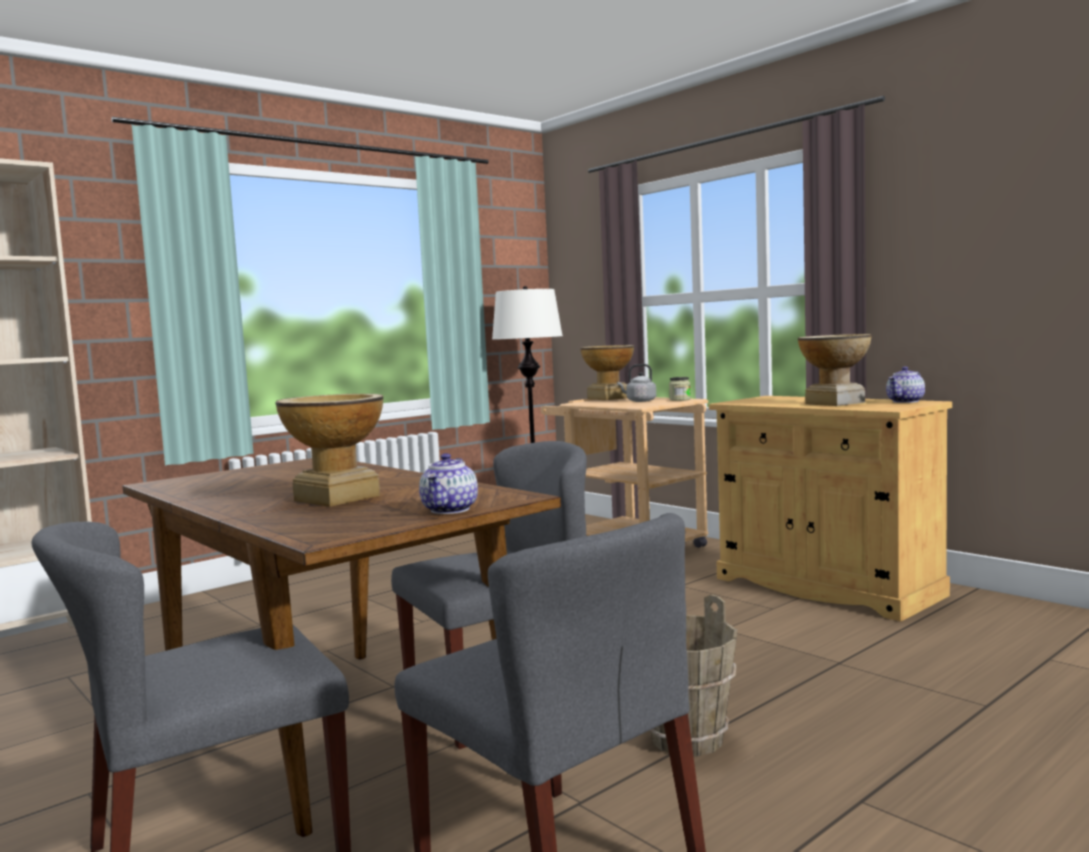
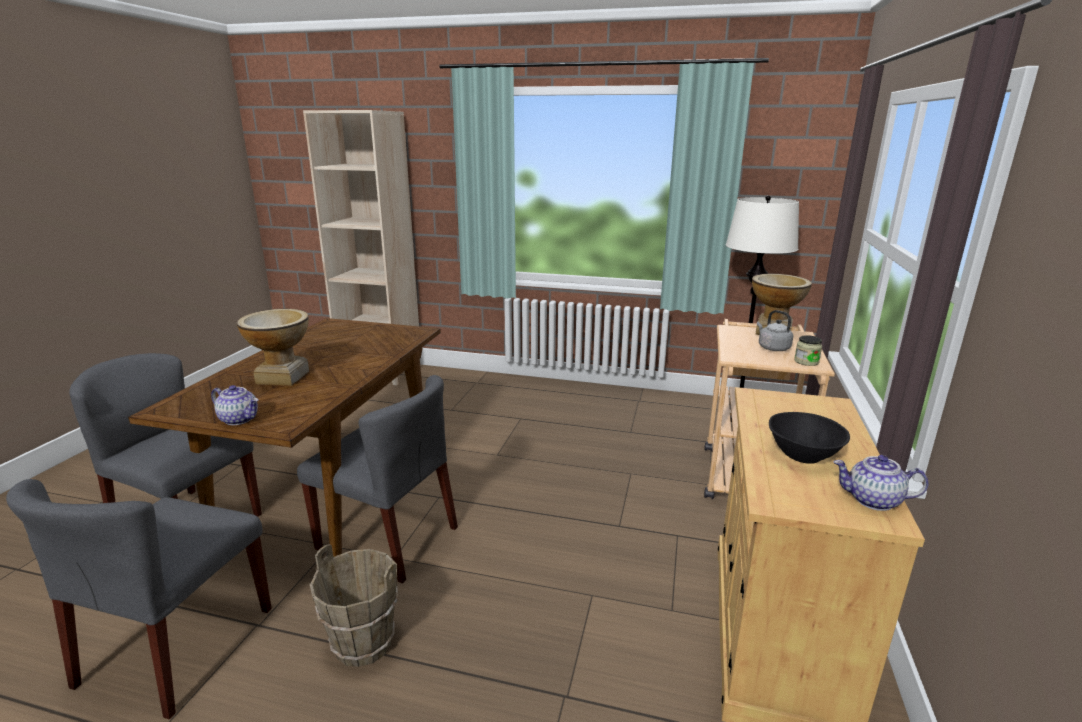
camera: 55 degrees right, 15 degrees up
(450, 510) = (239, 419): teapot -> teapot turned 135 degrees counterclockwise
(834, 403) = (802, 454): vase -> black bowl

